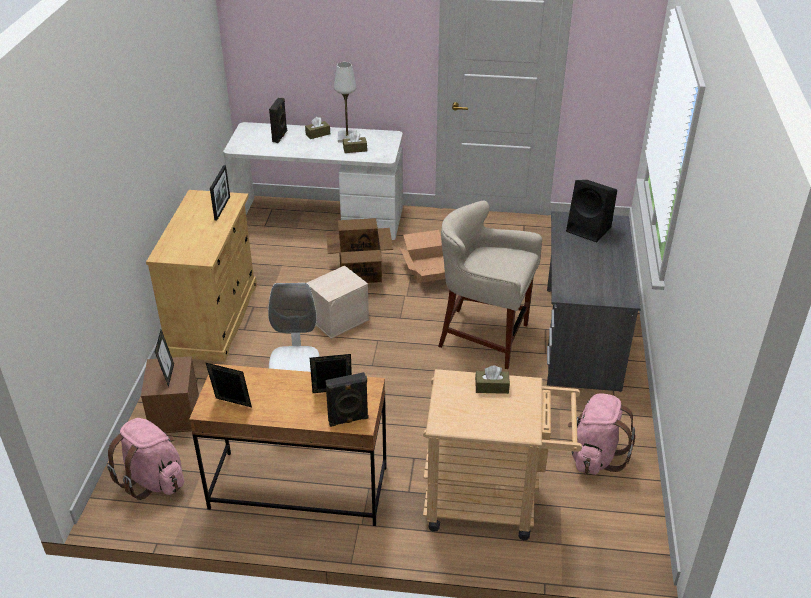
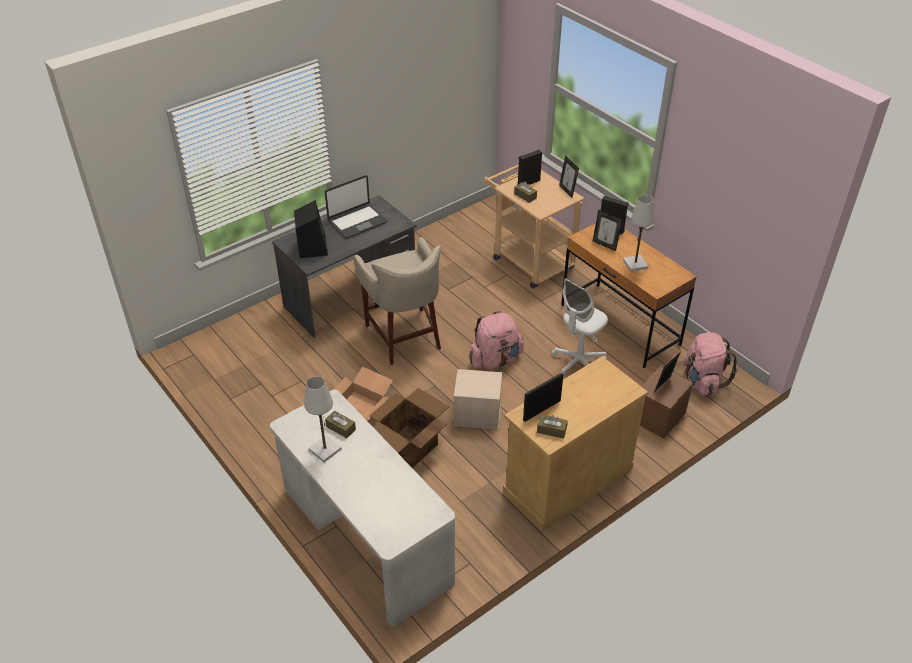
camera: 135 degrees left, 5 degrees up
(232, 405) = (666, 269): picture frame -> picture frame (567, 191)
(274, 390) = (635, 264): none -> white table lamp
(280, 136) = (378, 499): black speaker -> black speaker (528, 182)
(318, 134) = (342, 476): brown tissue box -> brown tissue box (551, 430)
(594, 456) = (449, 246): pink backpack -> pink backpack (495, 359)
(603, 271) = (357, 221): none -> laptop

